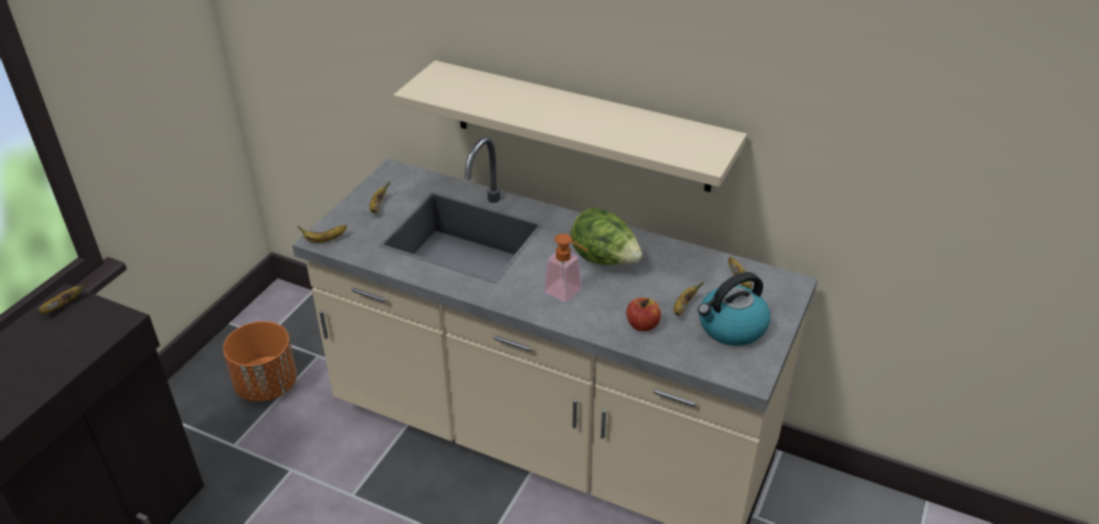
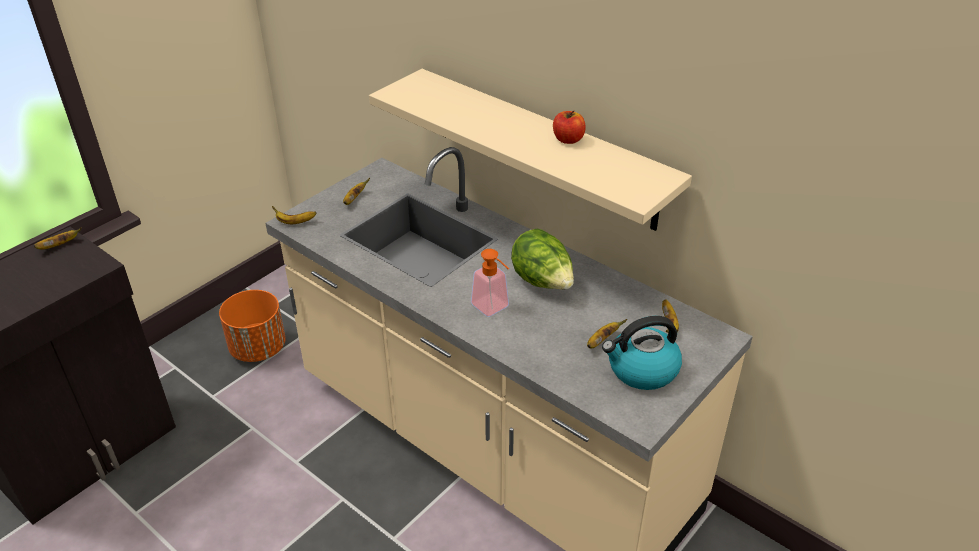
camera: 15 degrees right, 0 degrees up
(642, 325) = (553, 351): apple -> apple (568, 139)

